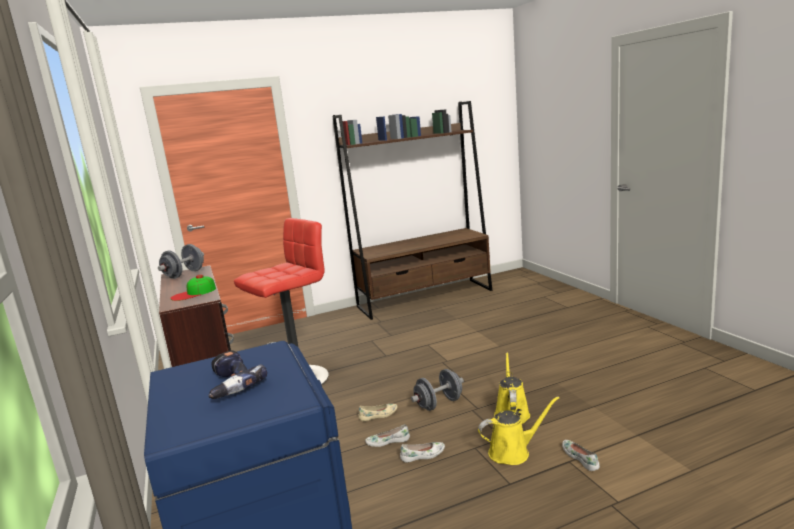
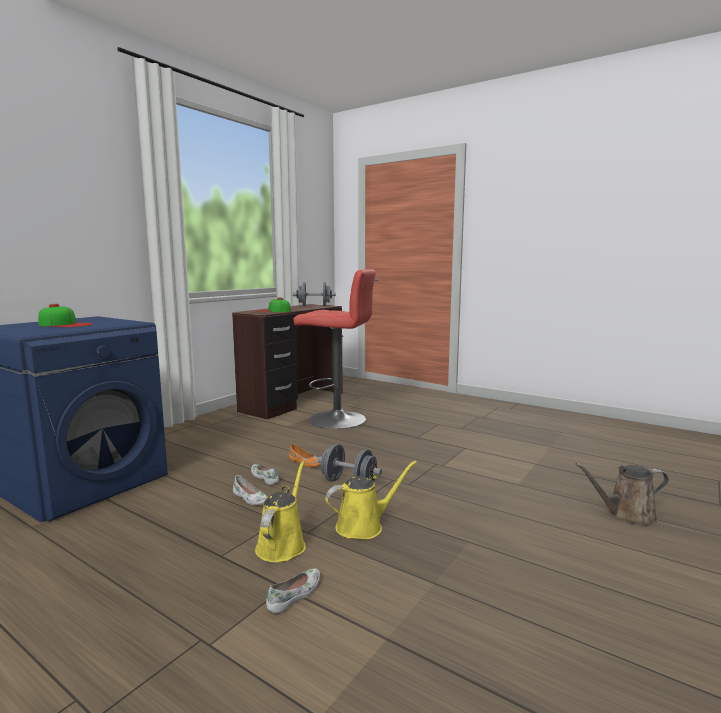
camera: 55 degrees right, 5 degrees down
(230, 385) = (65, 324): power drill -> cap
(378, 415) = (305, 462): beige shoe -> orange shoe
(425, 298) = (570, 420): brown bookcase -> none
(513, 452) = (282, 544): yellow watering can -> yellow watering can turned 120 degrees counterclockwise
(560, 331) = (626, 514): none -> brown watering can

